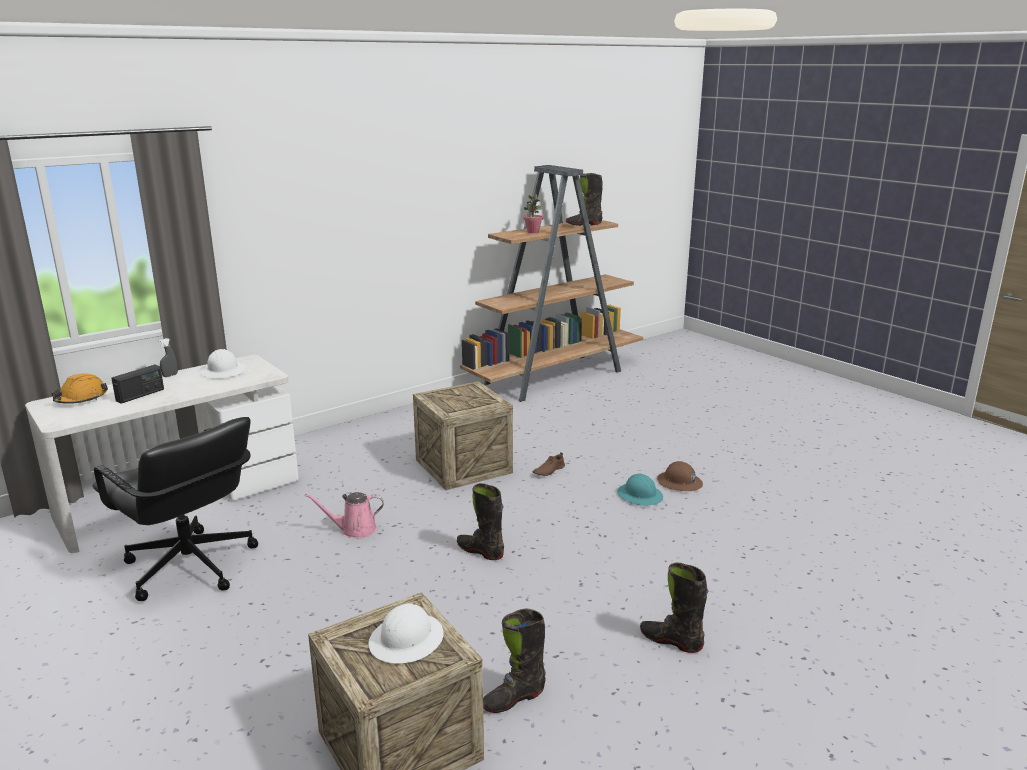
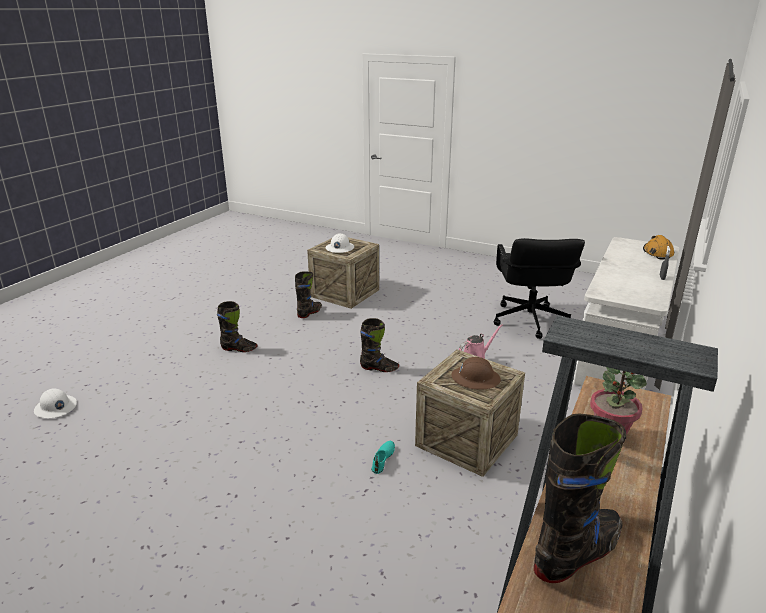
camera: 155 degrees right, 5 degrees up
(140, 395) = (633, 261): radio -> none
(190, 567) = (529, 320): black office chair -> black office chair turned 105 degrees counterclockwise
(223, 371) = (638, 288): white hard hat -> white hard hat (55, 408)
(548, 471) = (383, 459): brown shoe -> turquoise shoe
(640, 495) = (281, 452): turquoise hard hat -> none
(679, 483) = (243, 482): brown hard hat -> brown hard hat (475, 378)

